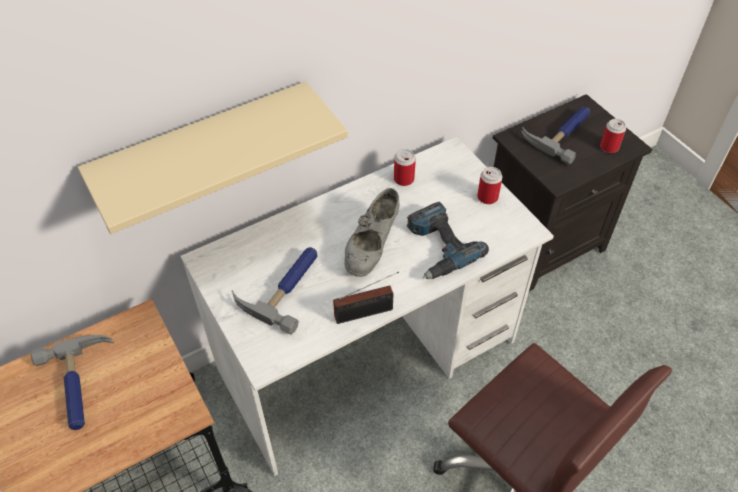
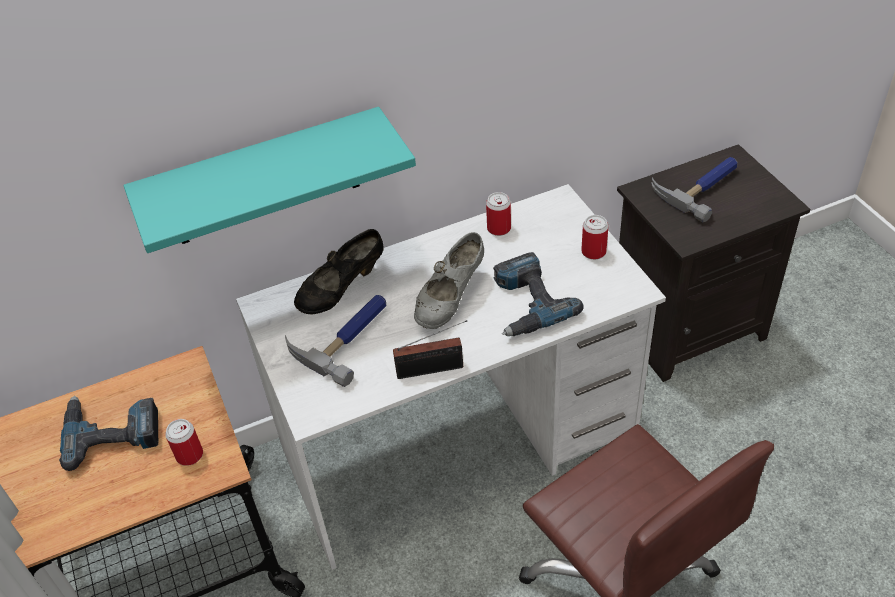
camera: 10 degrees right, 5 degrees down
(79, 385) = (112, 430): hammer -> power drill
(204, 151) = (264, 179): beige shelf -> turquoise shelf
(275, 243) = (342, 290): none -> black shoe
(609, 147) = (756, 205): can -> can (189, 455)

